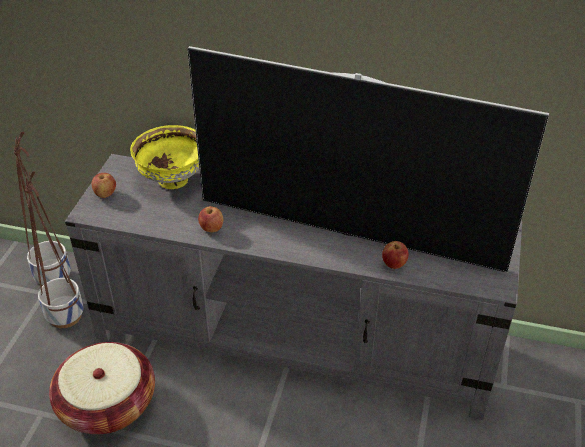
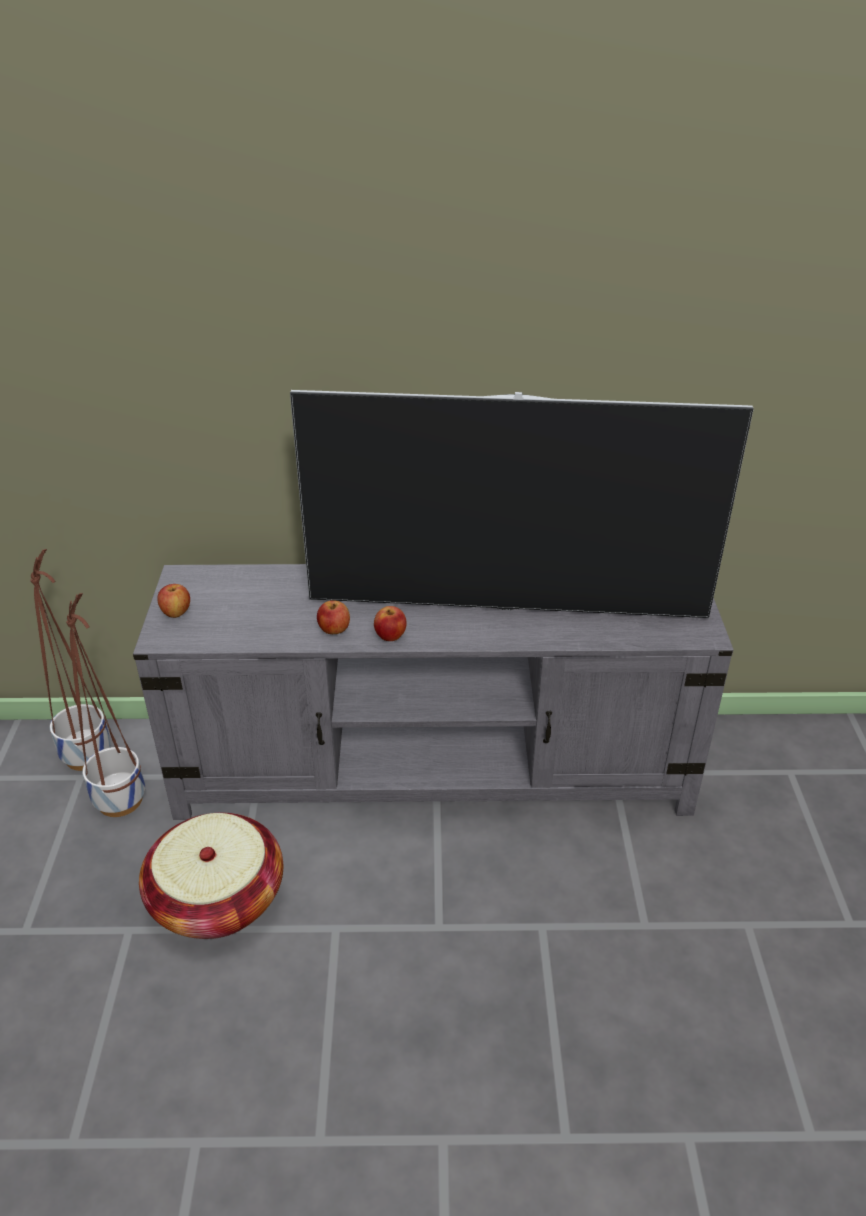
camera: 15 degrees left, 5 degrees down
(172, 180) = (258, 583): yellow bowl -> none
(394, 264) = (575, 632): apple -> apple (391, 636)

